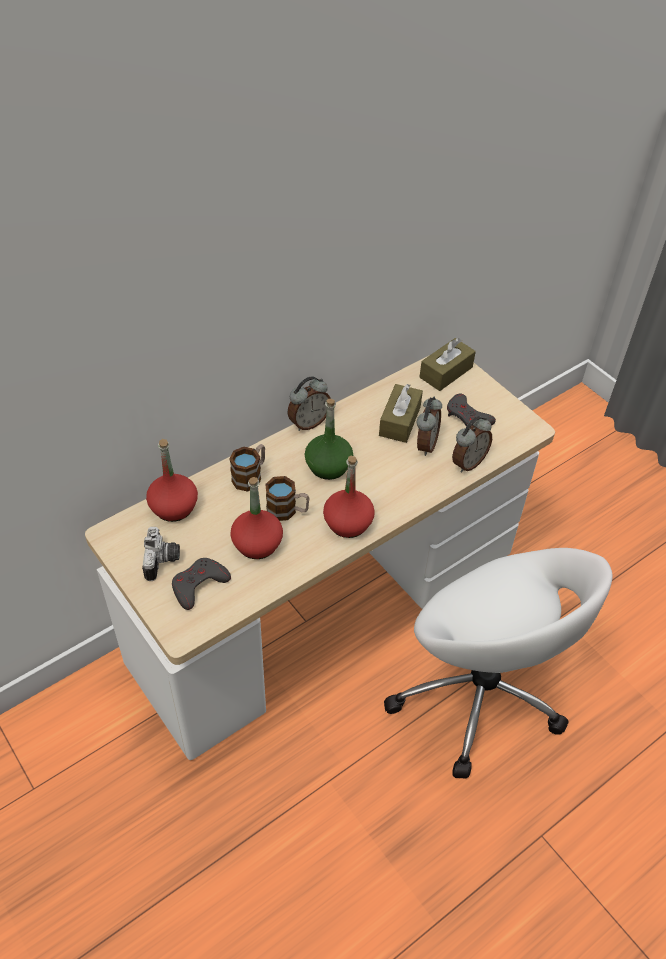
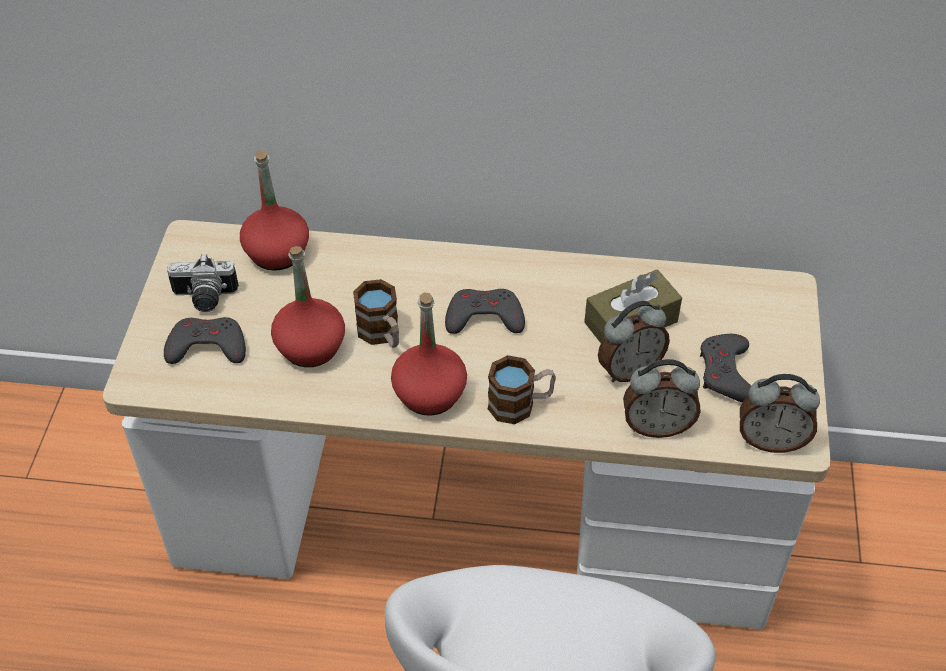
camera: 45 degrees right, 0 degrees up
(163, 561) = (204, 299): camera -> camera turned 45 degrees clockwise
(250, 476) = (389, 272): mug -> mug (520, 404)
(308, 422) = (520, 256): alarm clock -> alarm clock (771, 440)
(328, 466) = (484, 317): green bottle -> grey game controller
(446, 372) = (763, 302): brown tissue box -> none

